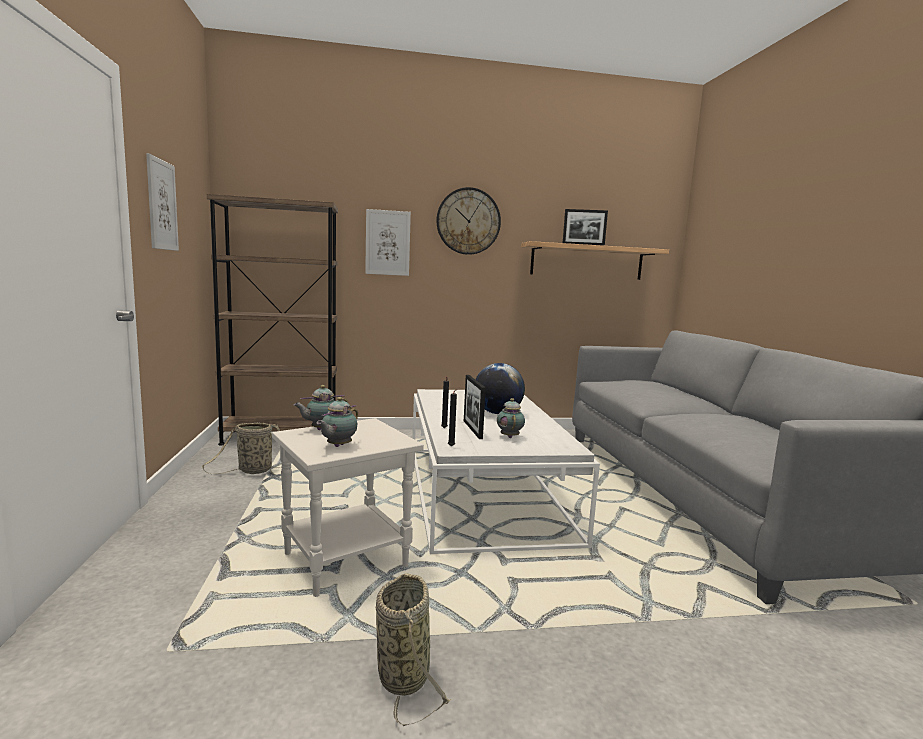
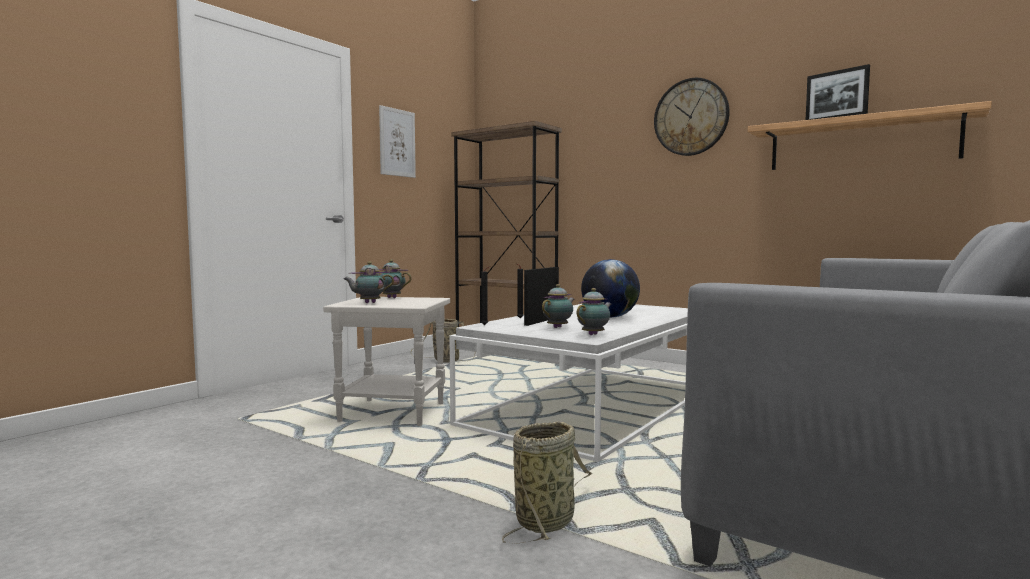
camera: 45 degrees right, 5 degrees down
(387, 243) = (607, 154): picture -> none
(403, 673) = (302, 466): basket -> basket (547, 521)
(558, 441) = (594, 334): none -> teapot

